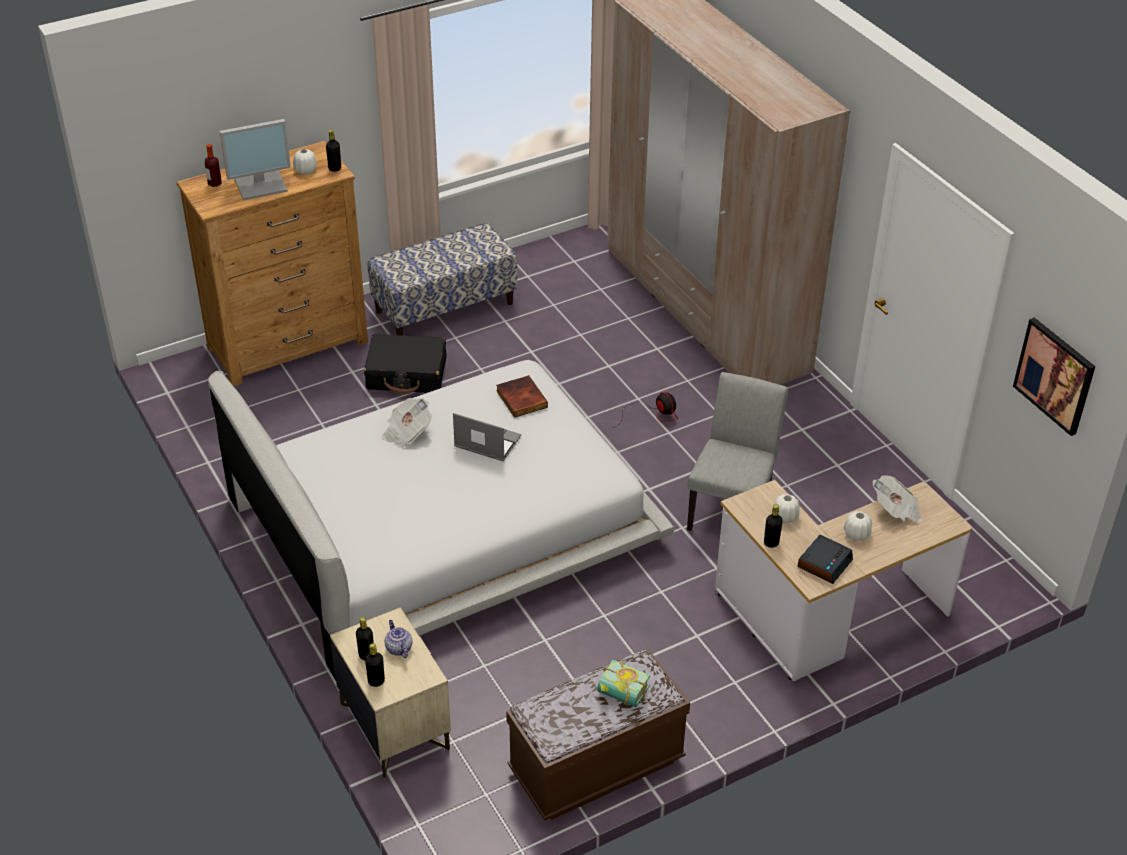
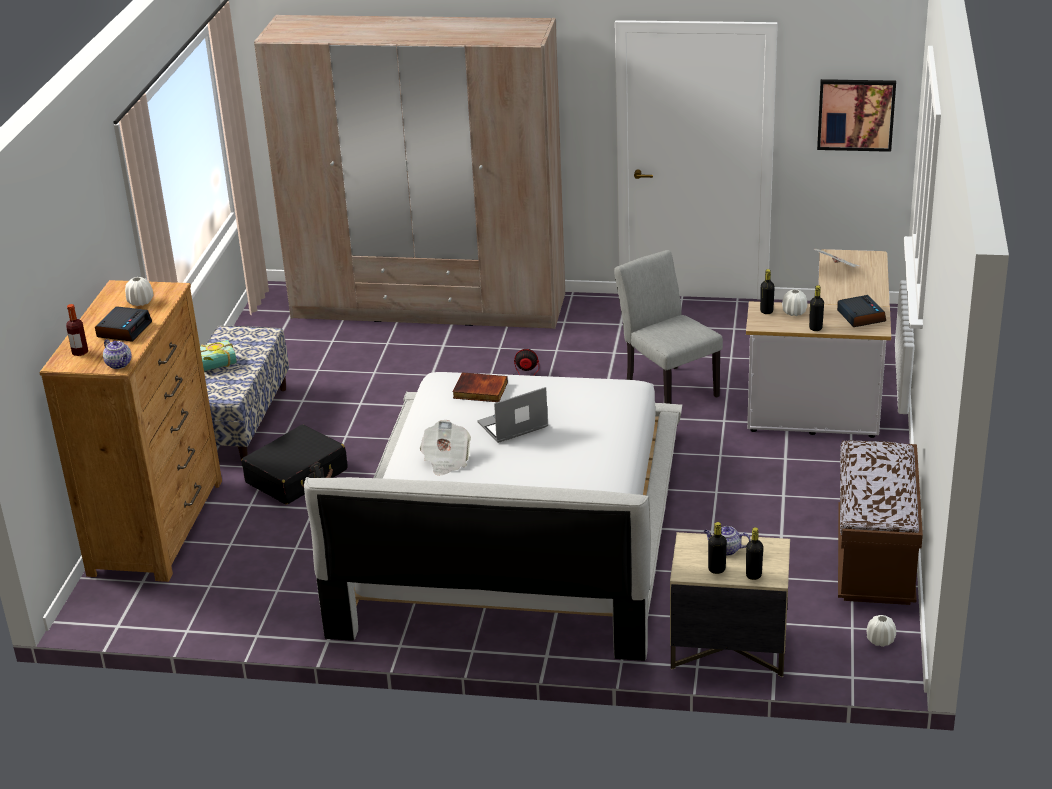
camera: 50 degrees left, 10 degrees down
(213, 208) = (119, 364): none -> teapot
(261, 184) = (124, 329): monitor -> alarm clock
(335, 168) = (163, 288): black bottle -> black bottle (766, 311)
(620, 695) = (884, 467): book -> book (218, 366)
(856, 534) = (844, 293): white vase -> white vase (880, 640)

